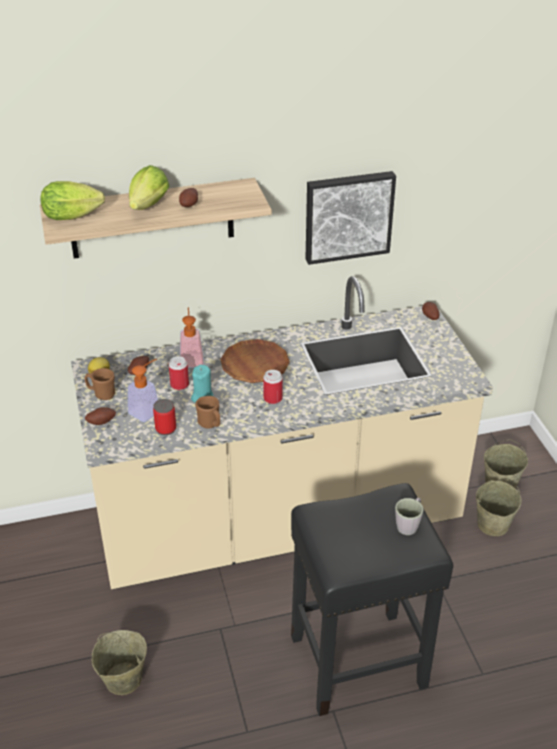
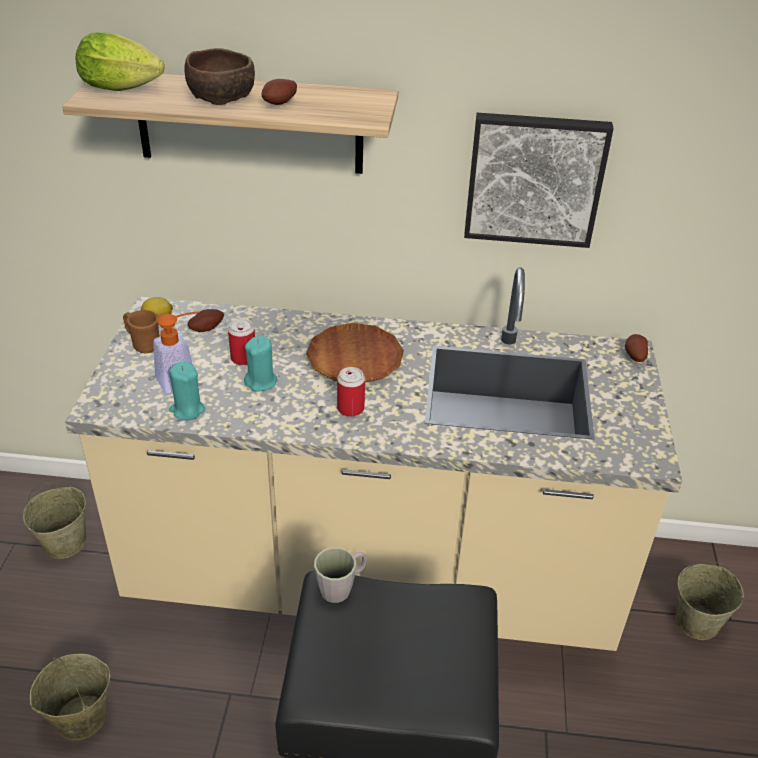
camera: 20 degrees right, 0 degrees up
(101, 421) = (117, 378): potato -> none
(147, 207) = (223, 96): lettuce -> brown bowl
(165, 429) = (187, 410): can -> turquoise candle
(191, 358) = (281, 329): soap dispenser -> none
(210, 424) = (247, 420): brown mug -> none
(409, 524) = (458, 655): grey mug -> grey mug (341, 587)
(492, 524) = (663, 674): beige bucket -> beige bucket (65, 542)

